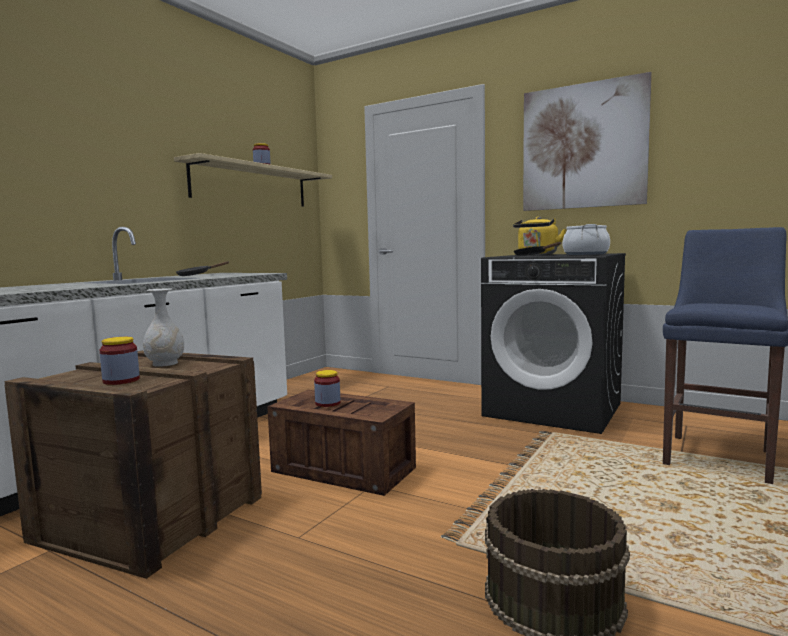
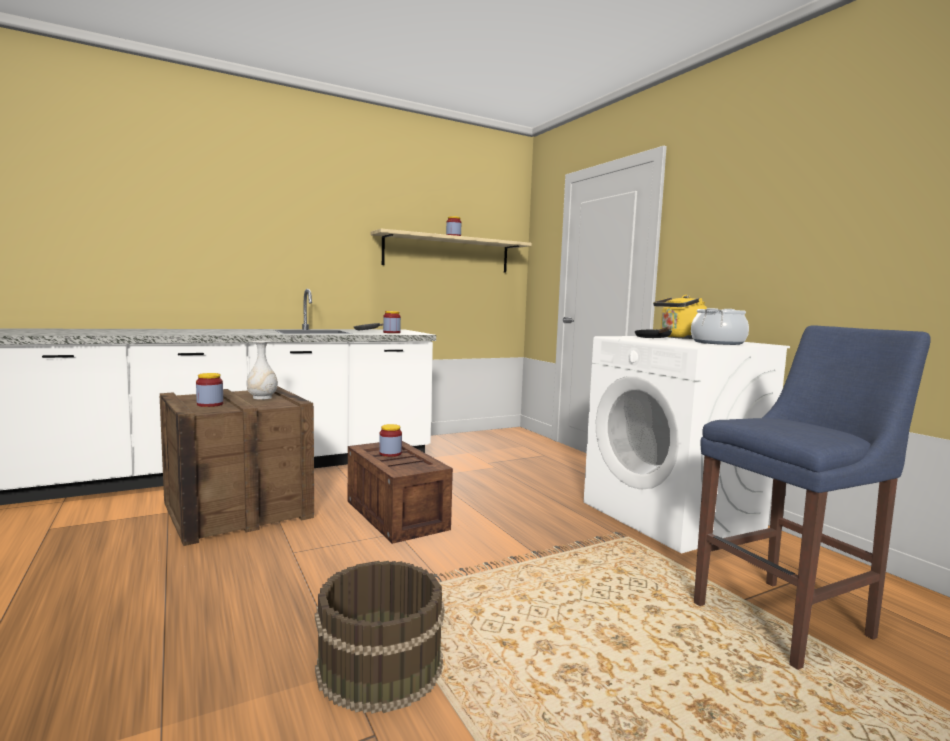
camera: 30 degrees right, 0 degrees up
(234, 274) = (391, 332): none -> jar
(554, 409) = (672, 516): black washing machine -> white washing machine
(583, 146) = (756, 213): picture -> none

